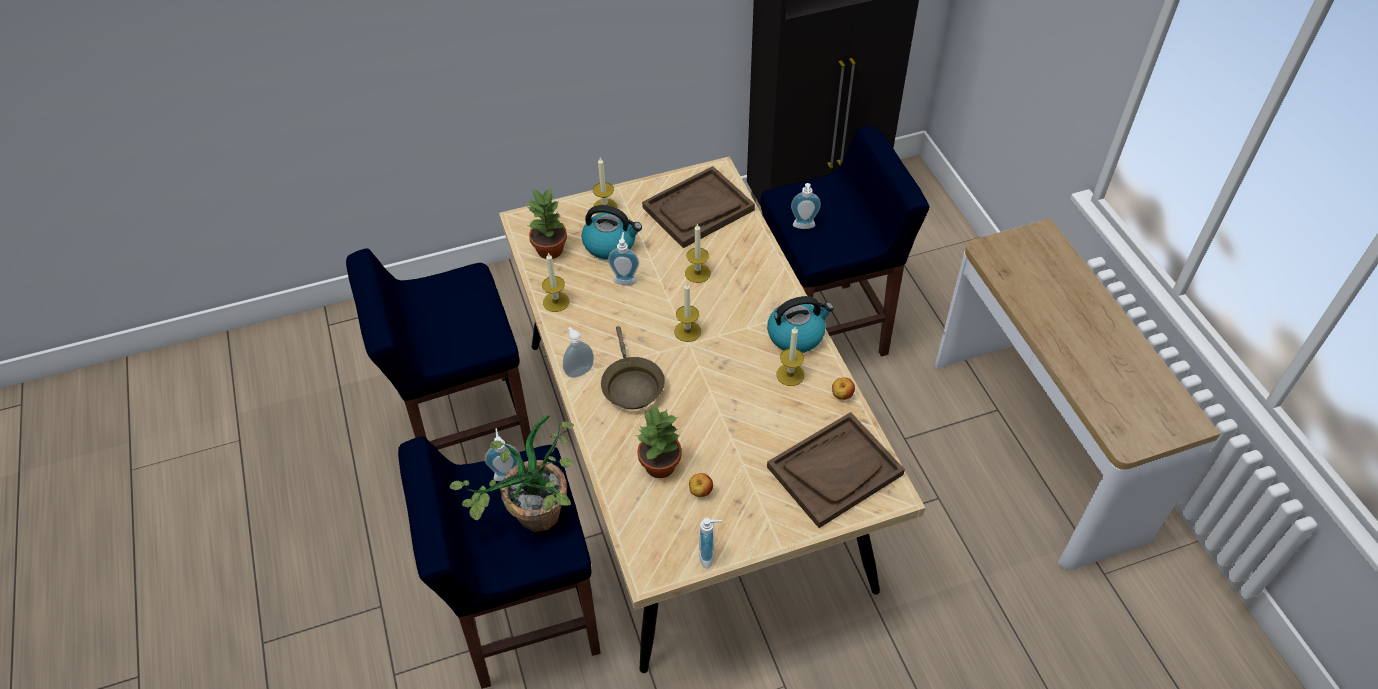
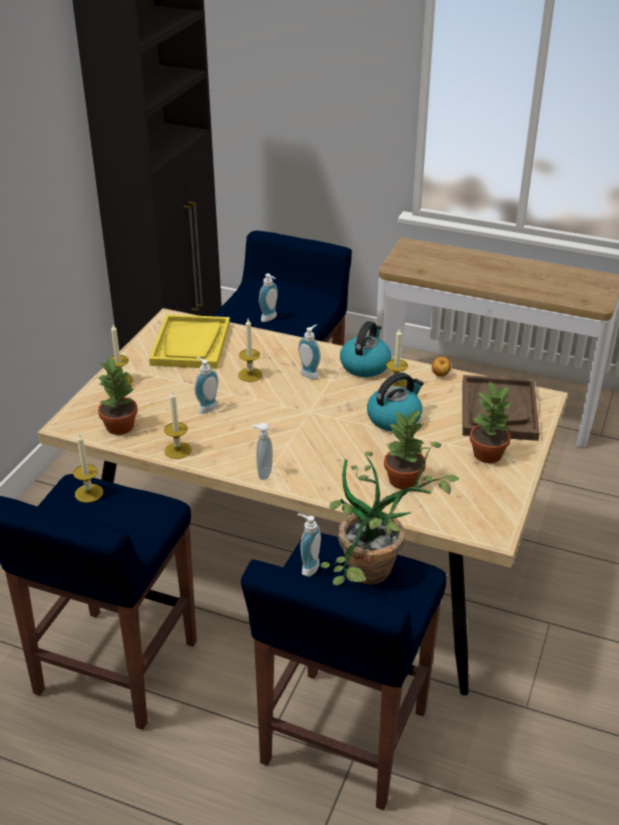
camera: 50 degrees left, 15 degrees down
(610, 244) = (161, 396): kettle -> kettle (394, 418)
(631, 385) = (311, 456): brown frying pan -> none
(687, 331) = (297, 406): candle -> candle (89, 493)
(698, 209) = (191, 344): brown tray -> yellow tray
(700, 492) = (449, 474): apple -> none
(710, 556) = (510, 498): soap dispenser -> soap dispenser (311, 373)
(758, 502) = (488, 454): none -> potted plant

